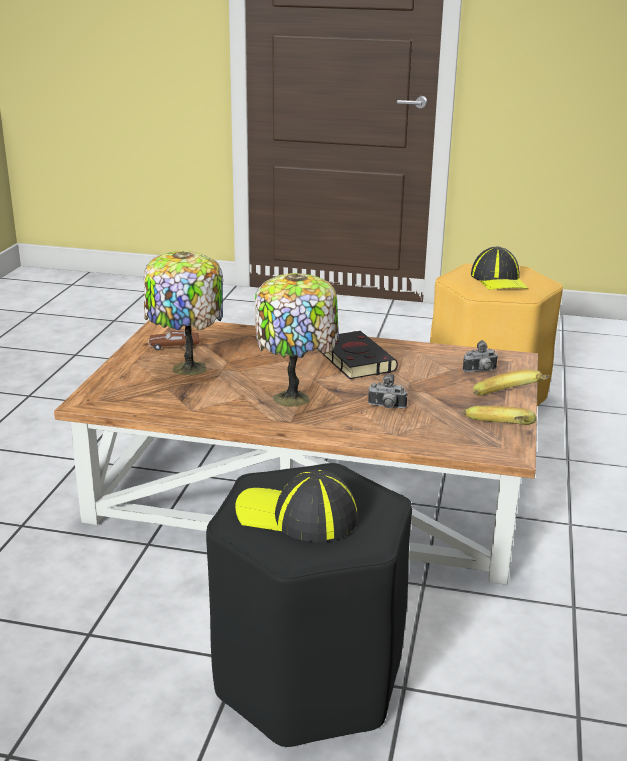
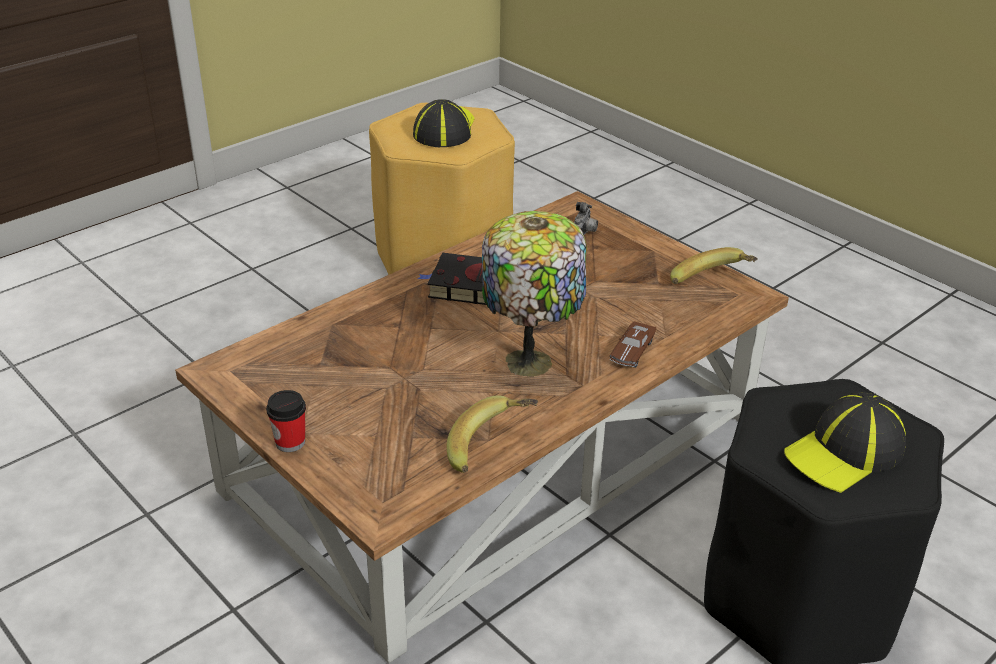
camera: 55 degrees left, 10 degrees up
(123, 360) = (290, 442): none -> cup
(174, 346) = (295, 388): brown toy car -> brown toy car (632, 351)
(186, 369) = (374, 403): table lamp -> none
(386, 407) = (606, 316): camera -> none
(499, 280) = (444, 130): cap -> cap turned 105 degrees counterclockwise
(511, 399) = (656, 247): banana -> banana (492, 449)

